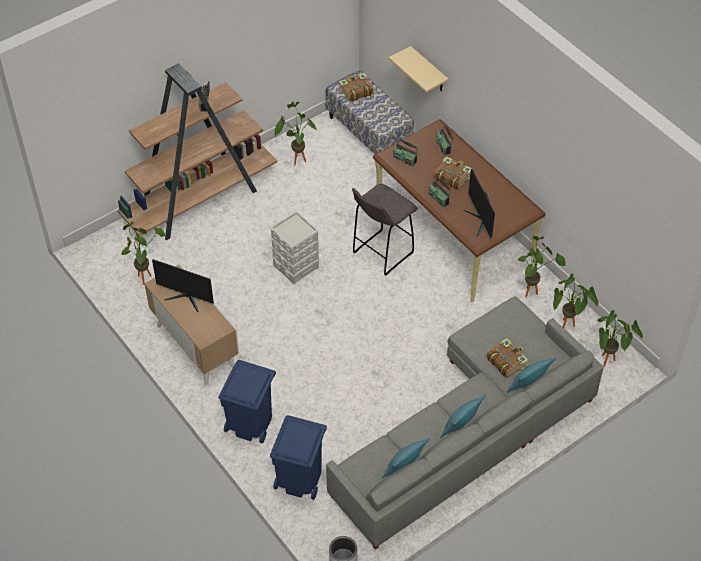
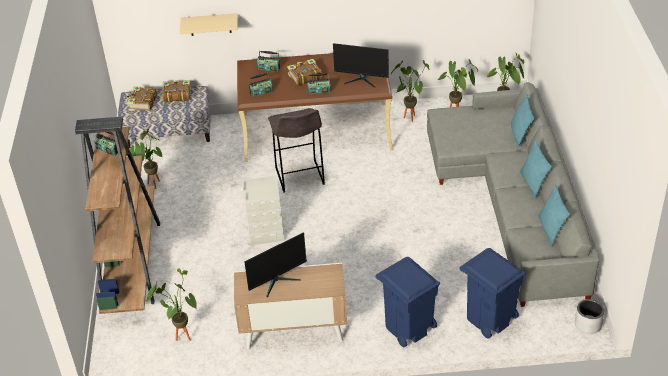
camera: 55 degrees left, 10 degrees down
(506, 361) = (489, 135): book -> book (176, 95)

